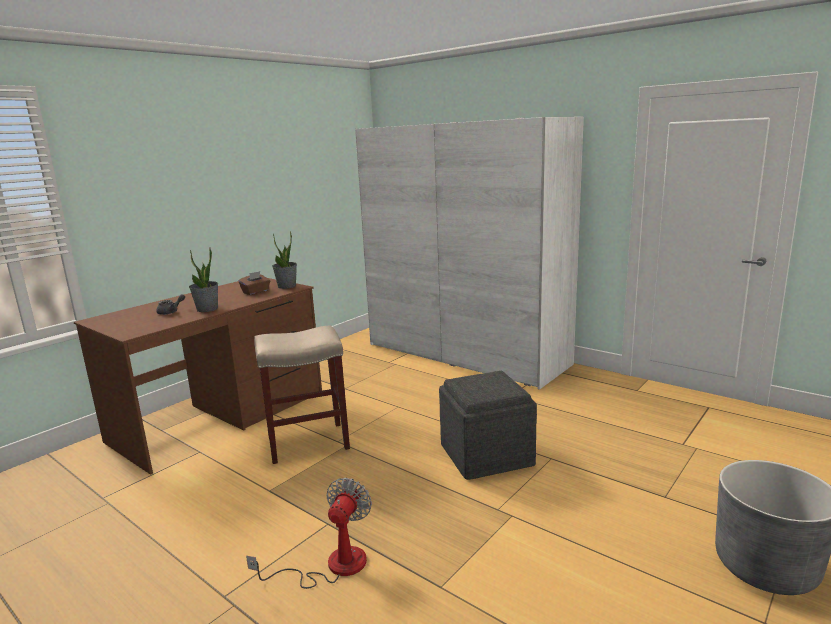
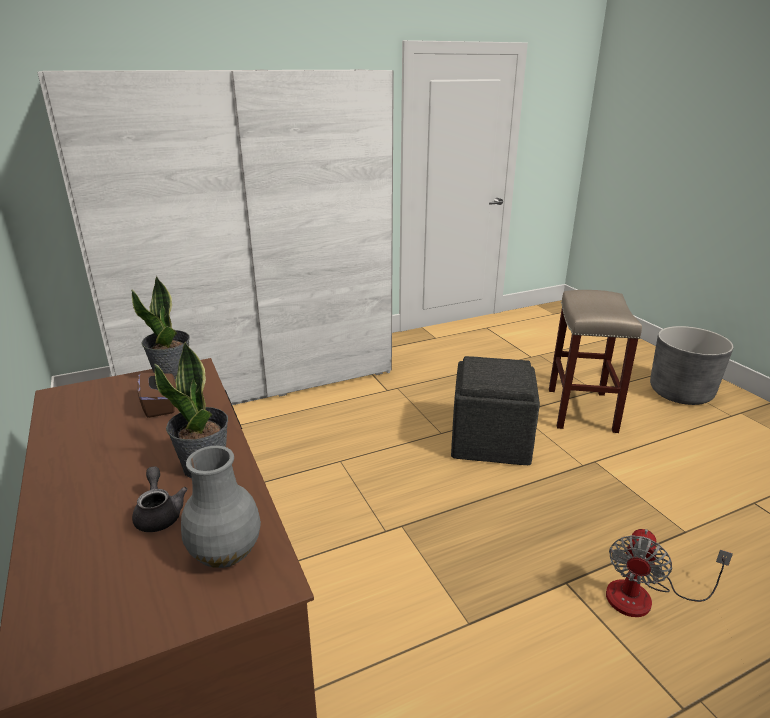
camera: 65 degrees left, 10 degrees up
(147, 325) = (227, 553): none -> grey vase
(307, 443) = (368, 560): beige stool -> beige stool (582, 411)
(332, 566) = (643, 597): fan -> fan turned 105 degrees counterclockwise

